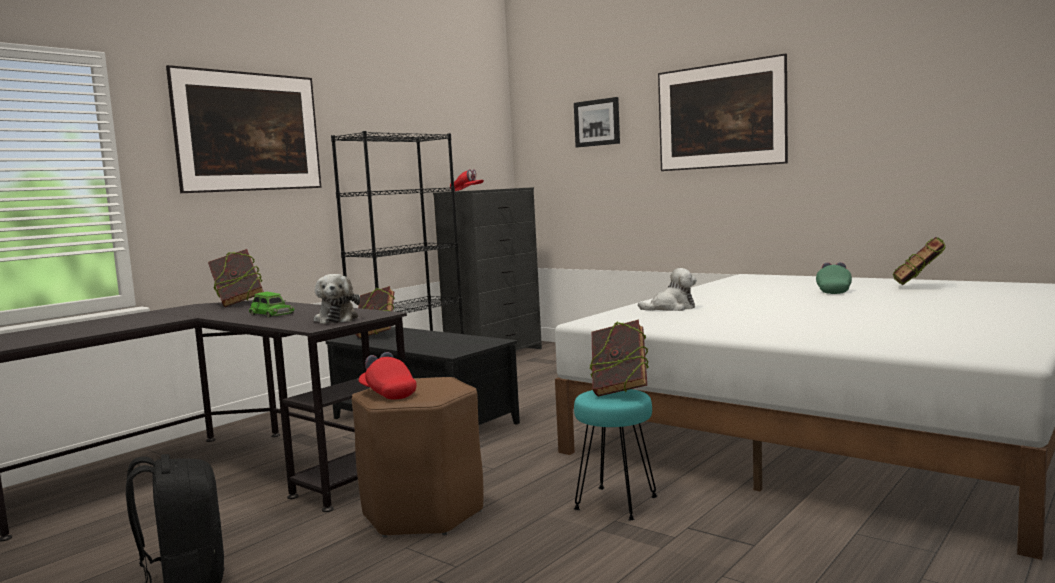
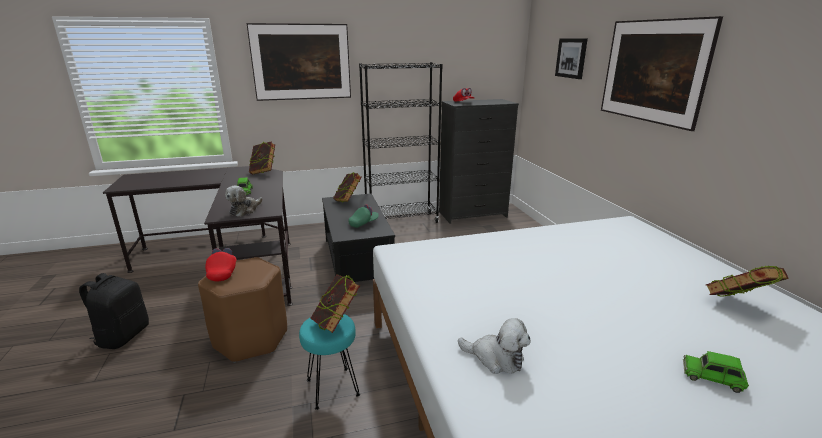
camera: 35 degrees right, 15 degrees up
(671, 308) = (473, 253): plush toy -> plush toy (496, 358)
(833, 291) = (642, 277): green cap -> green cap (363, 223)
(978, 307) = (713, 376): none -> green toy car

